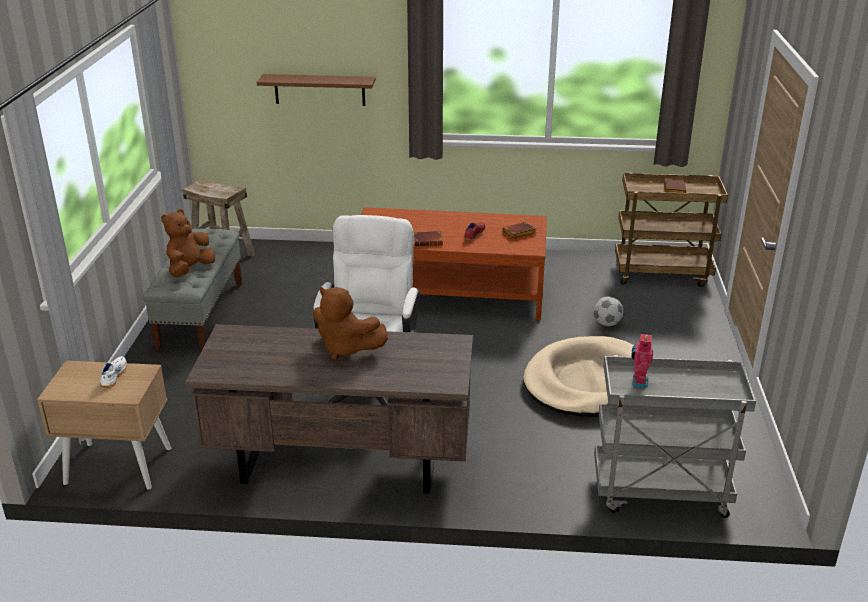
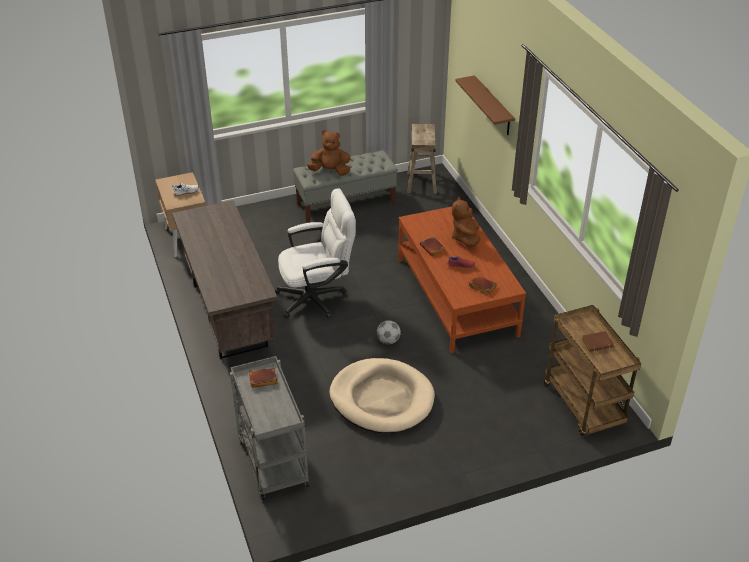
camera: 65 degrees right, 10 degrees up
(346, 348) = (233, 253): brown plush toy -> brown plush toy (465, 238)
(606, 324) = (472, 390): football -> football (388, 341)
(638, 382) = (262, 380): toy robot -> brown book

